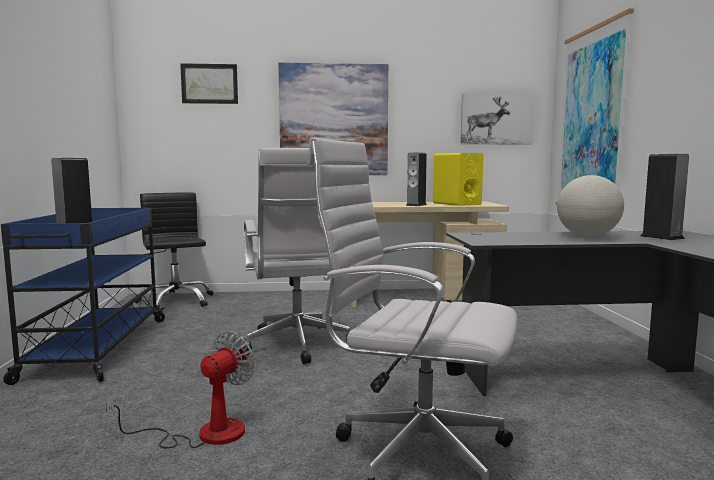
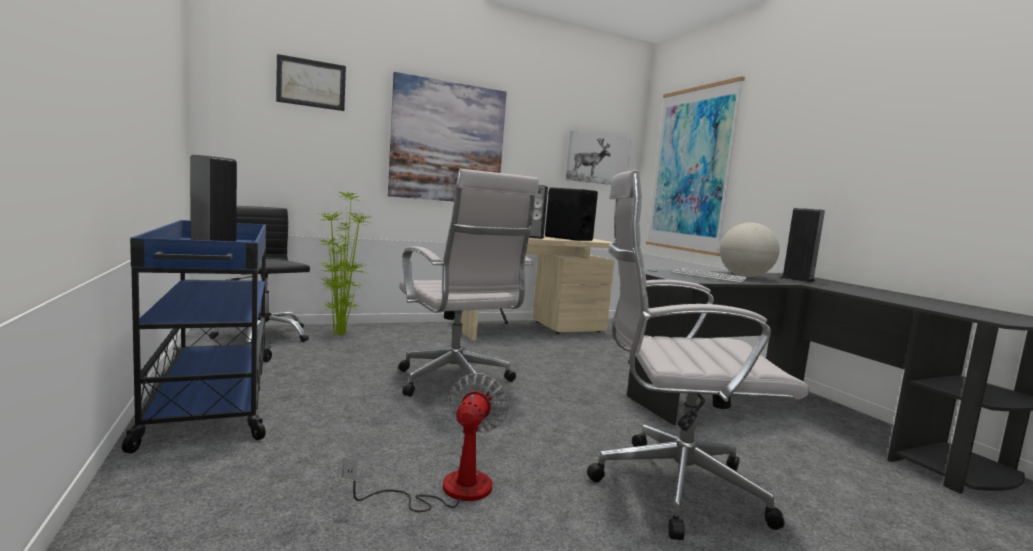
camera: 20 degrees left, 0 degrees up
(239, 300) = (341, 334): none -> potted plant
(456, 204) = (568, 238): yellow speaker -> black speaker
(531, 238) = (708, 276): none -> keyboard

